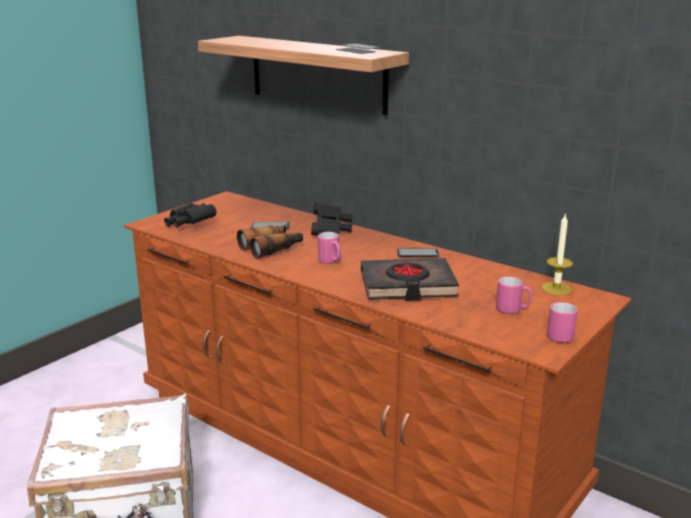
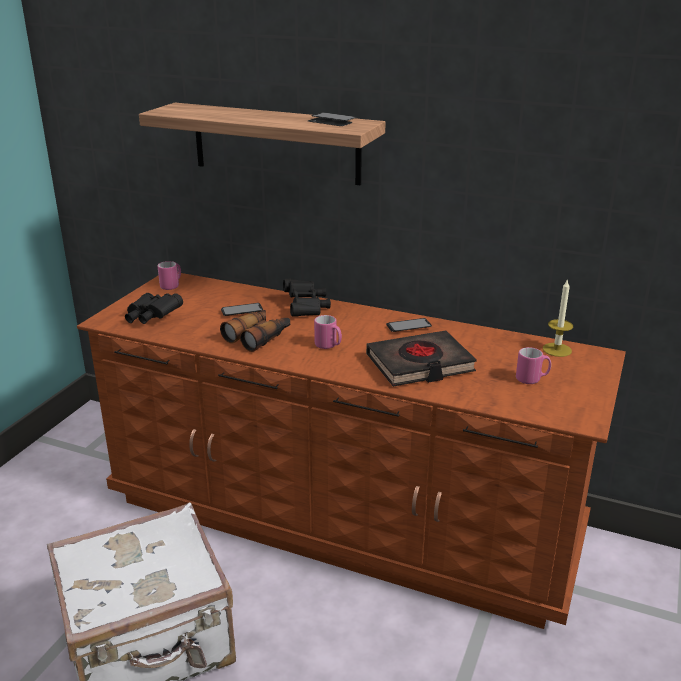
camera: 15 degrees left, 5 degrees up
(563, 336) = (591, 402): pink mug -> pink mug (172, 285)

